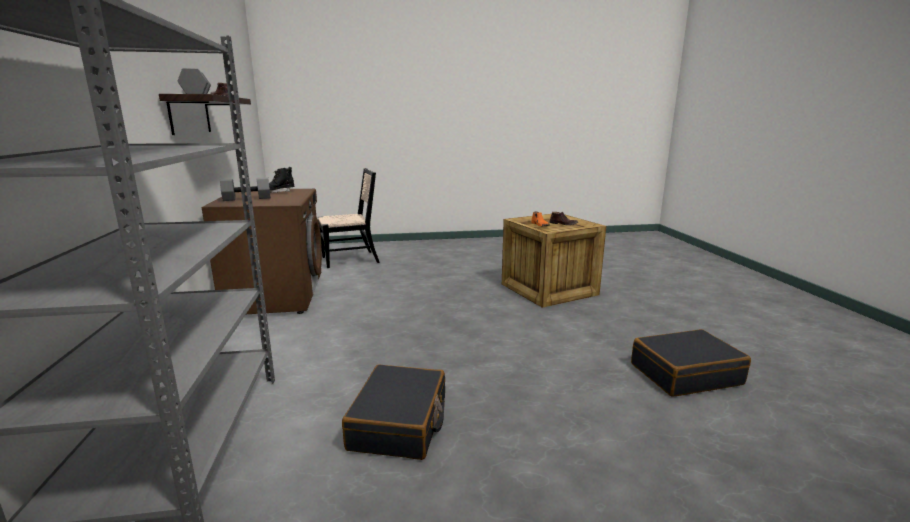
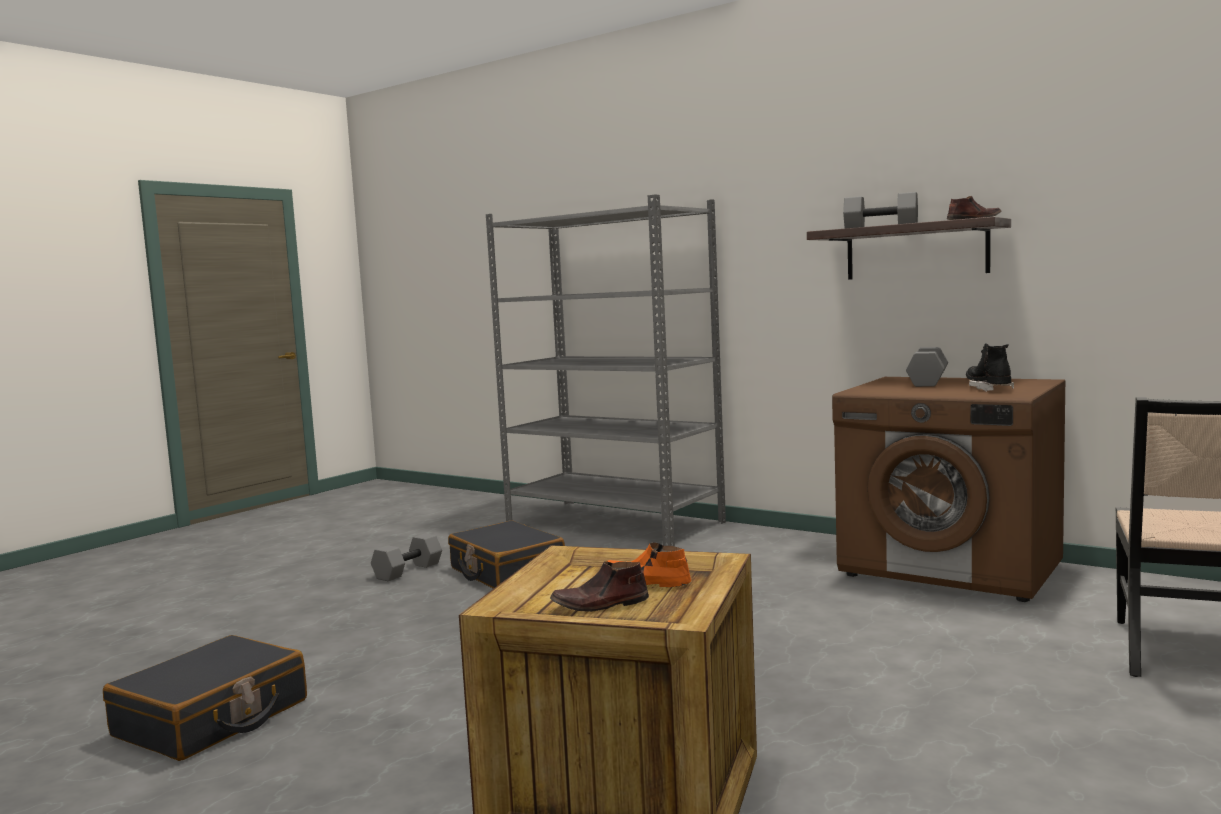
camera: 135 degrees right, 10 degrees down
(459, 488) = (408, 571): none -> grey dumbbell

